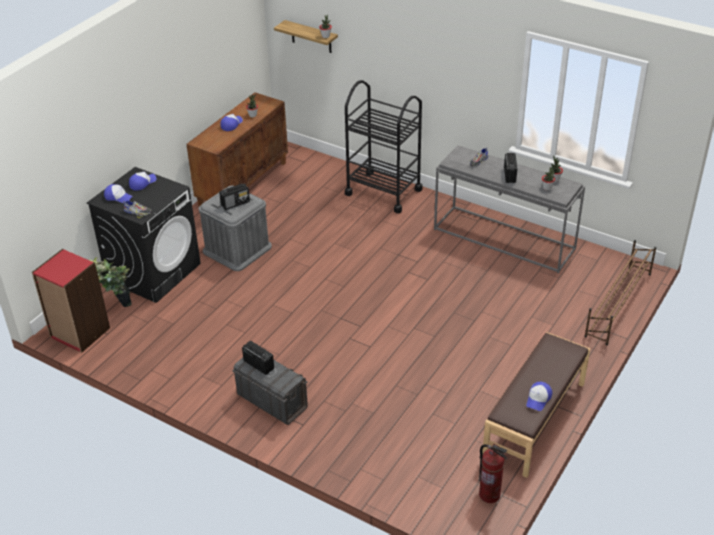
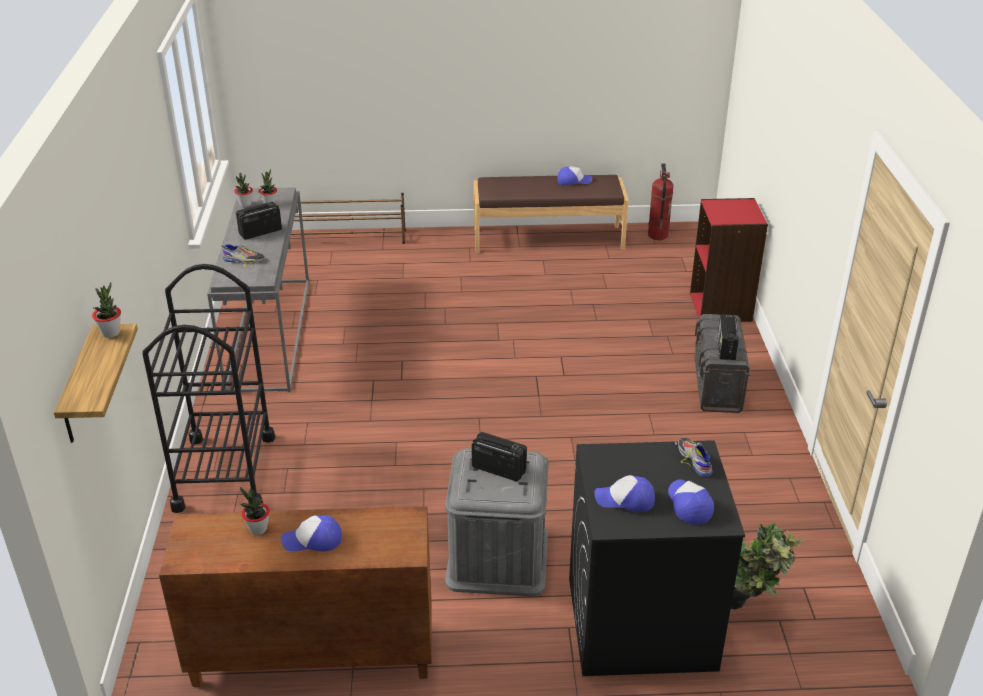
camera: 125 degrees left, 5 degrees down
(79, 333) = (839, 620): red bookcase -> red bookcase (721, 307)

